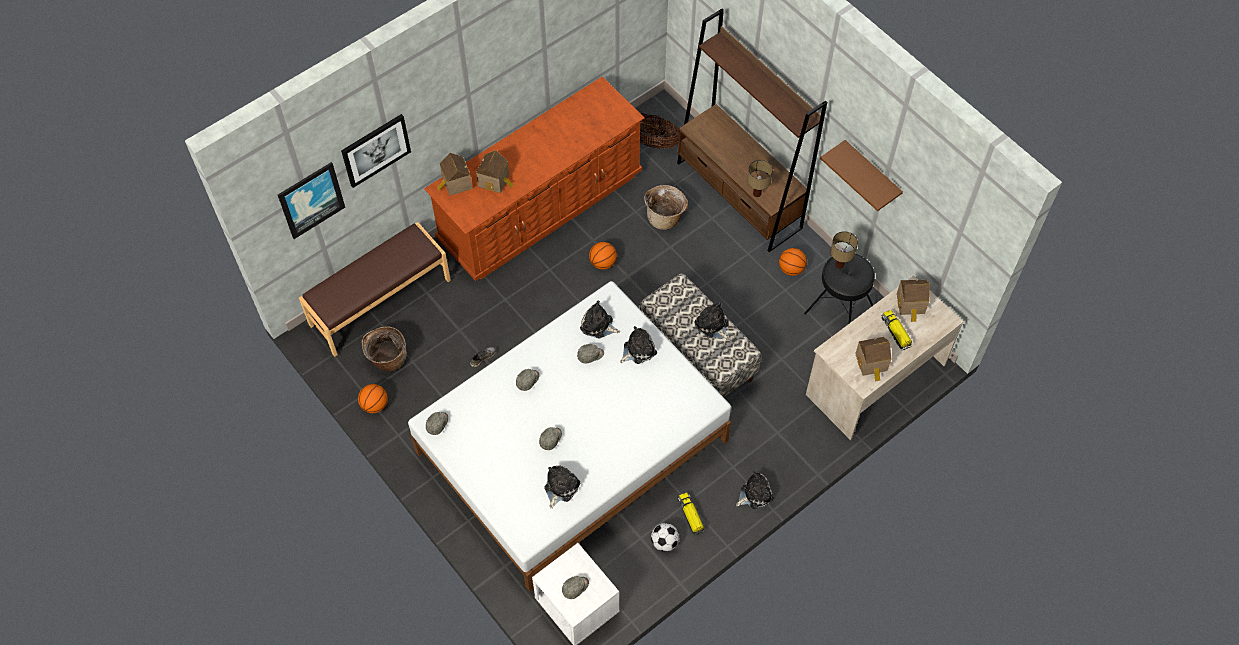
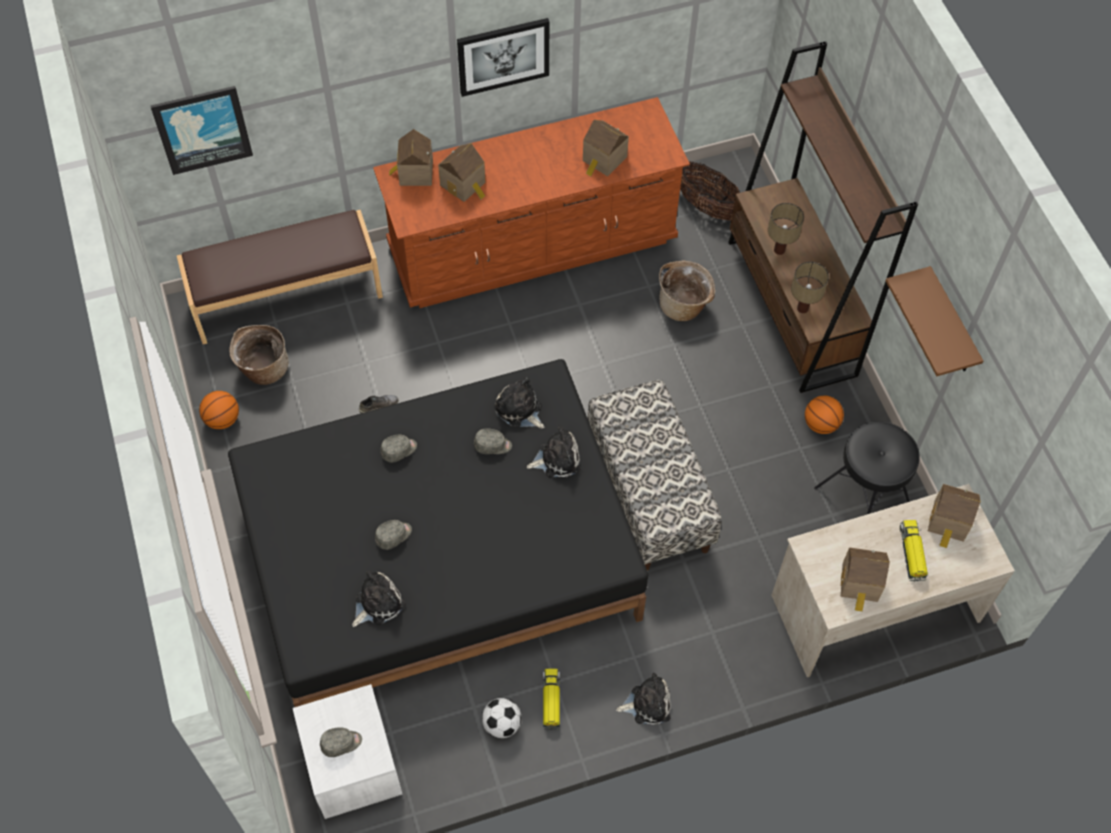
camera: 20 degrees right, 0 degrees up
(375, 150) = (305, 91): picture -> picture (503, 56)
(438, 424) = (262, 466): grey cap -> none
(571, 445) = (438, 554): white bed -> black bed
(584, 133) = (603, 160): none -> toy house
(603, 263) = (579, 337): basketball -> none
(712, 325) = (672, 460): plush toy -> none
(839, 265) = (874, 437): table lamp -> table lamp (779, 250)

